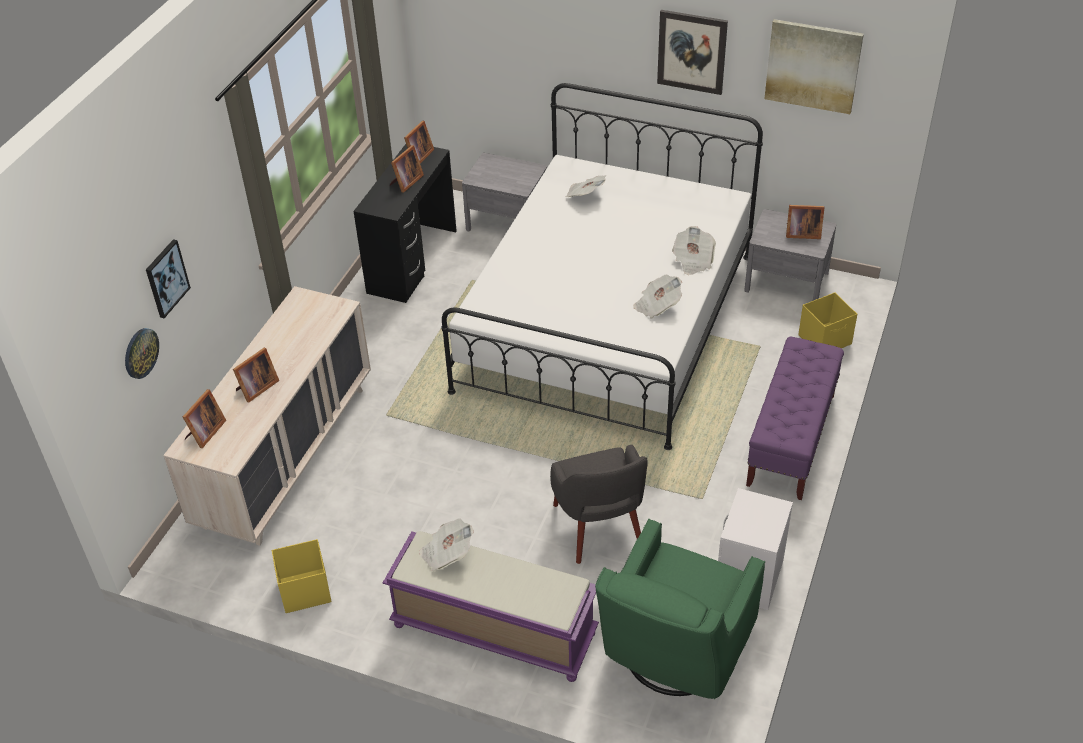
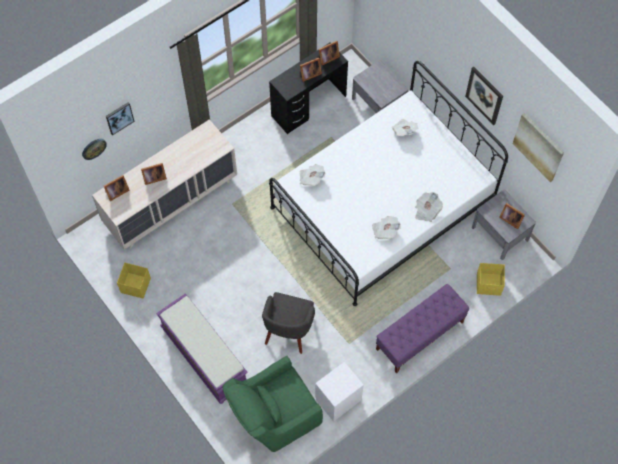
camera: 30 degrees right, 20 degrees up
(447, 553) = (191, 316): newspaper -> newspaper (311, 178)

